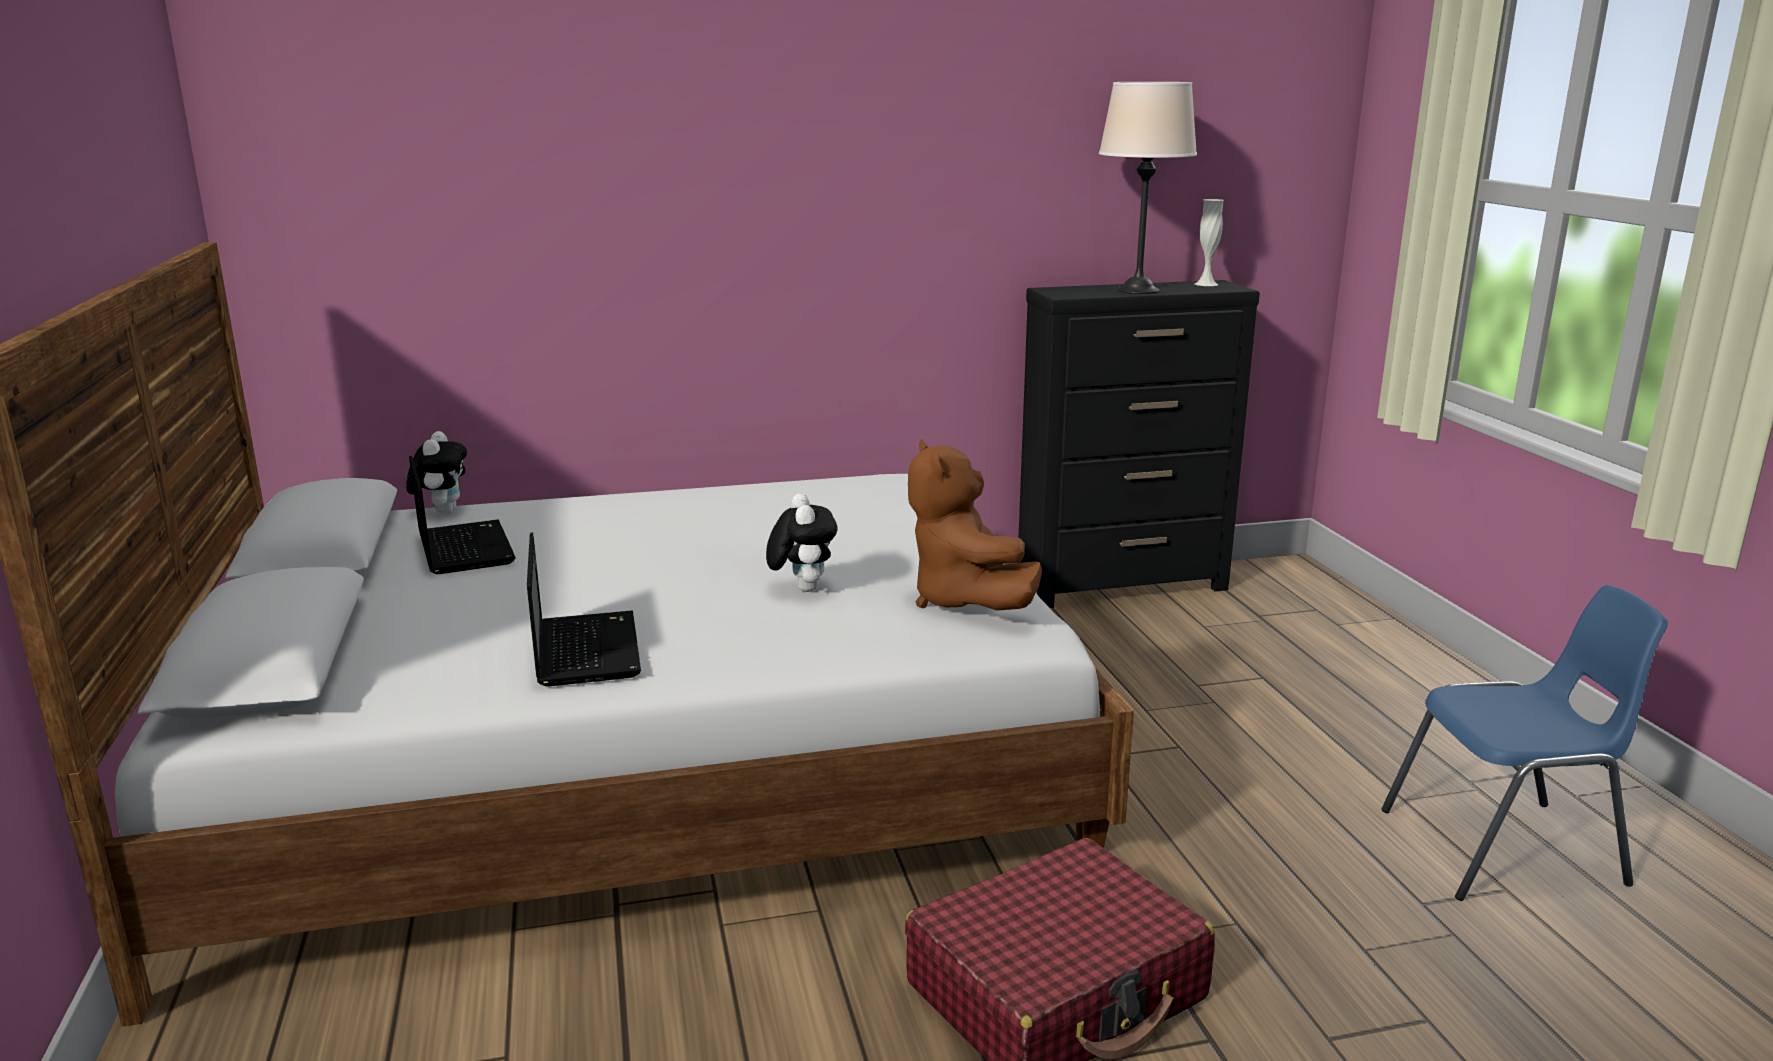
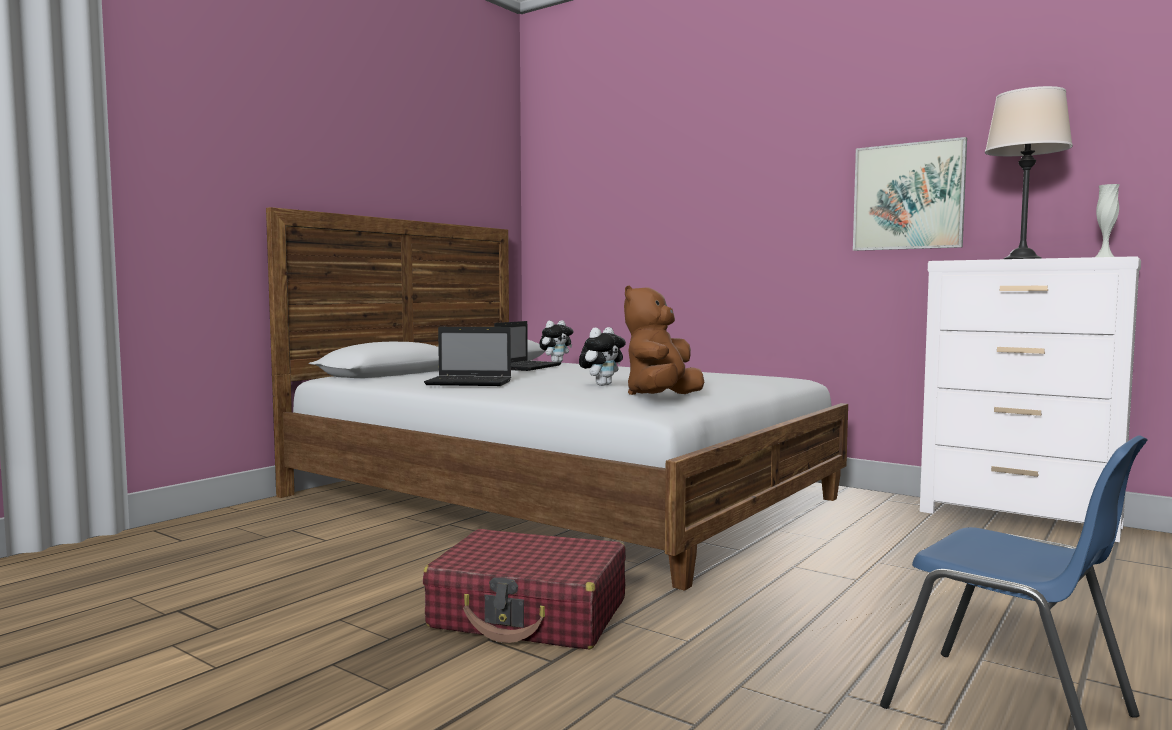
camera: 50 degrees right, 15 degrees down
(585, 649) = (471, 383): laptop -> laptop turned 60 degrees clockwise
(982, 196) = (908, 196): none -> picture
(1123, 586) = (1019, 519): black dresser -> white dresser

